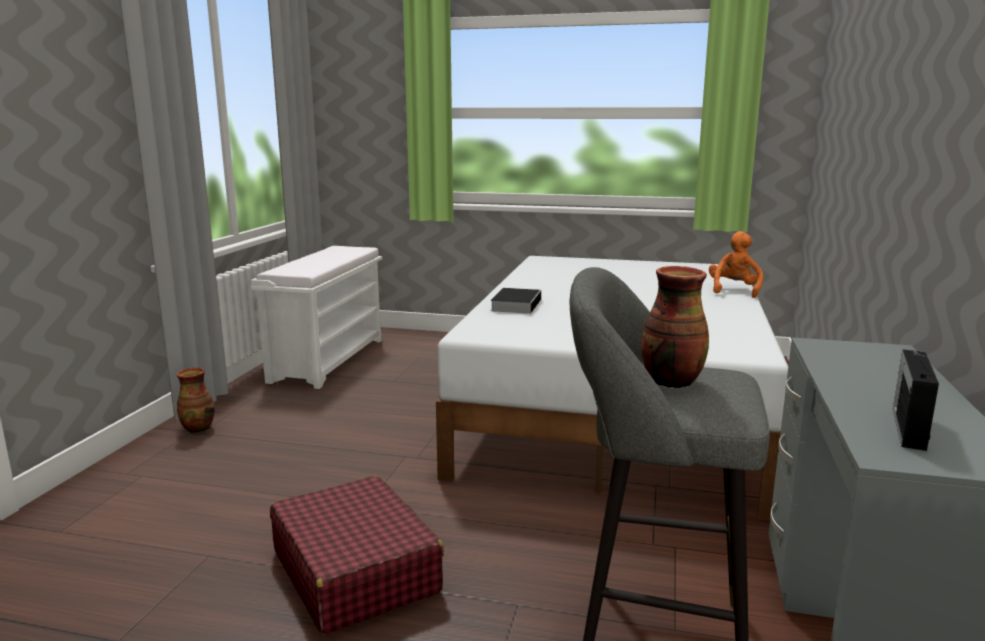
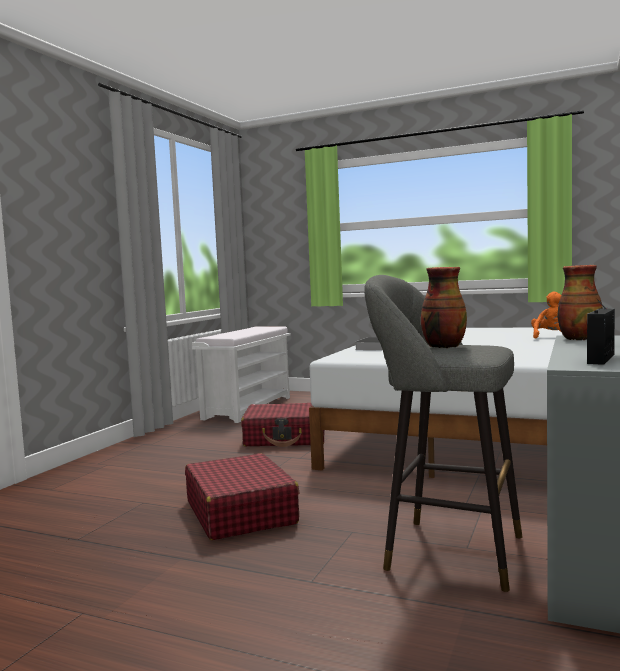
camera: 10 degrees right, 10 degrees down
(198, 428) = (149, 442): vase -> vase (579, 339)
(391, 418) = (286, 438): none -> red suitcase

